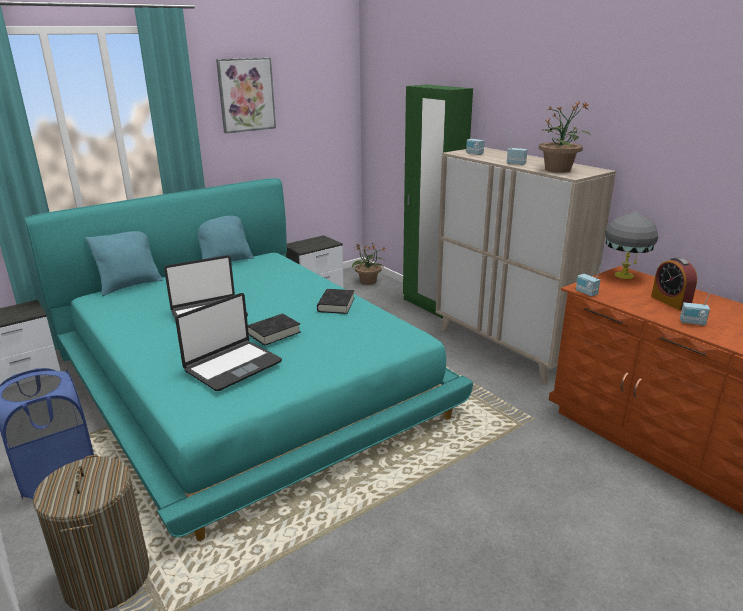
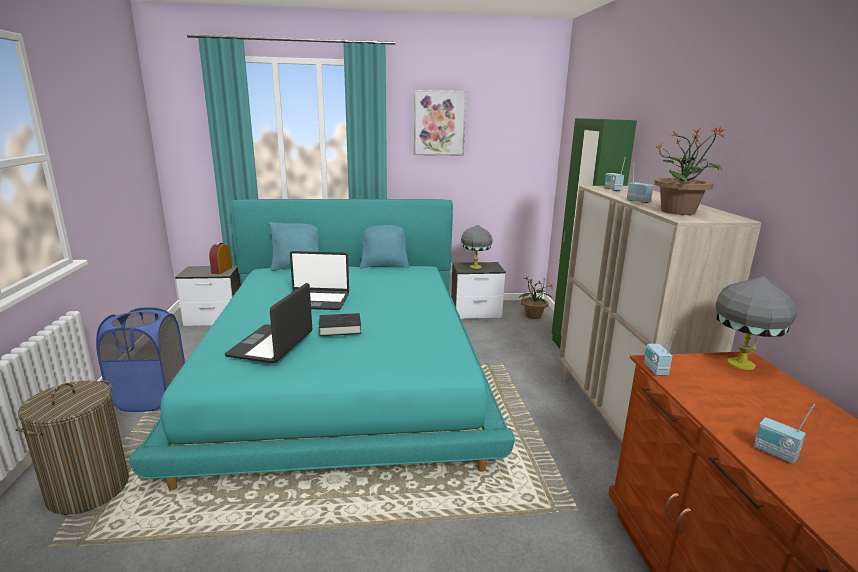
camera: 30 degrees right, 5 degrees down
(232, 366) = (272, 345): laptop -> laptop turned 120 degrees clockwise
(309, 244) = (475, 267): none -> grey table lamp
(336, 305) = (423, 319): black book -> none
(670, 302) = (773, 414): alarm clock -> alarm clock (222, 270)

